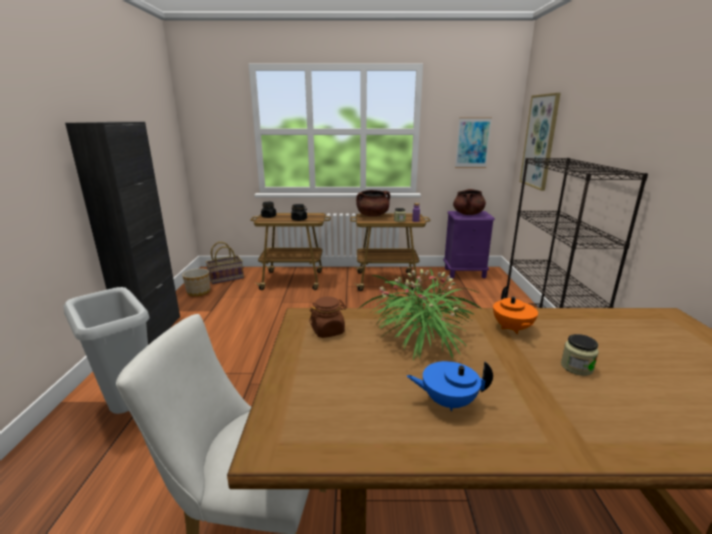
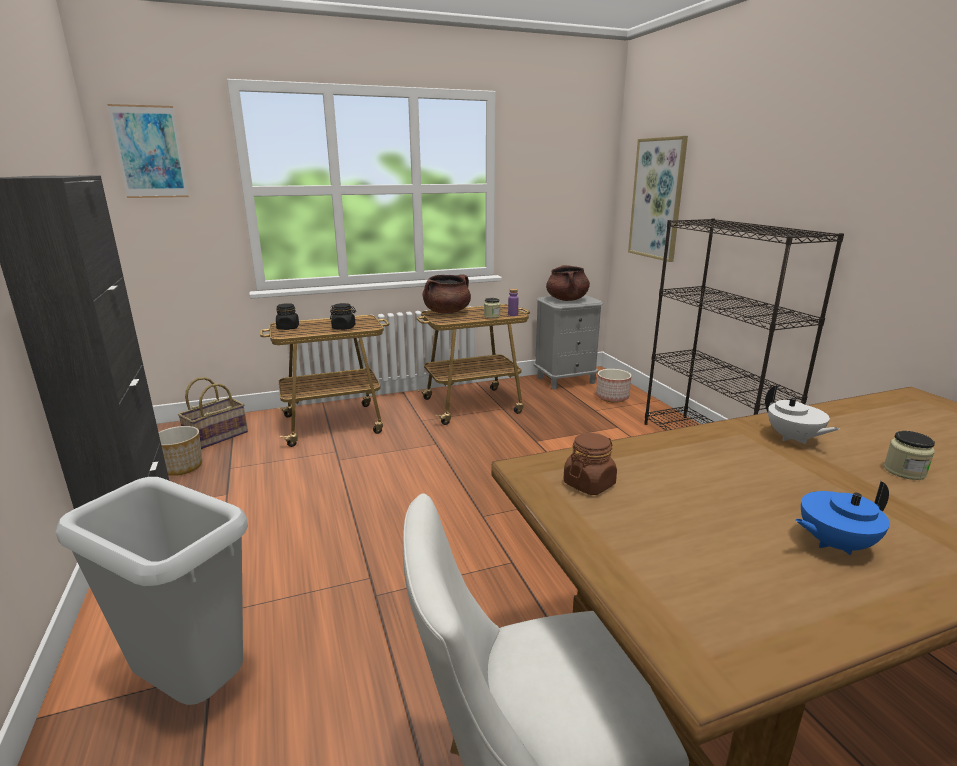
camera: 20 degrees left, 0 degrees up
(420, 336) = (708, 468): potted plant -> none
(464, 273) = (565, 380): purple nightstand -> grey nightstand
(472, 143) = (562, 202): picture -> picture (150, 152)
(491, 289) = (612, 397): none -> planter
(512, 328) = (793, 438): orange teapot -> white teapot

